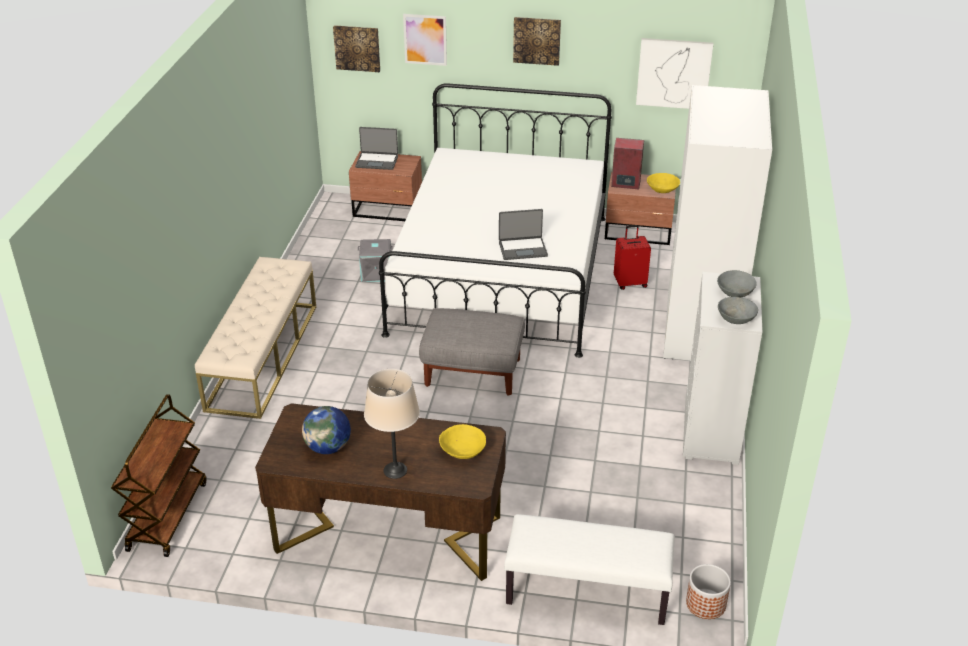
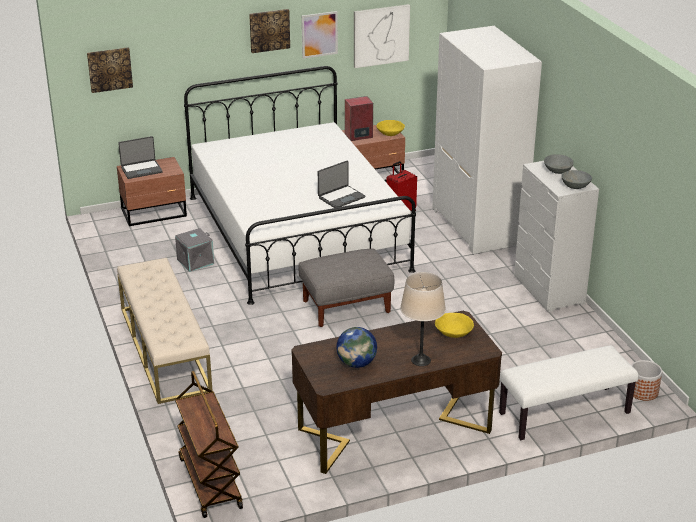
camera: 30 degrees left, 5 degrees down
(425, 39) = (172, 49): picture -> picture (319, 34)

